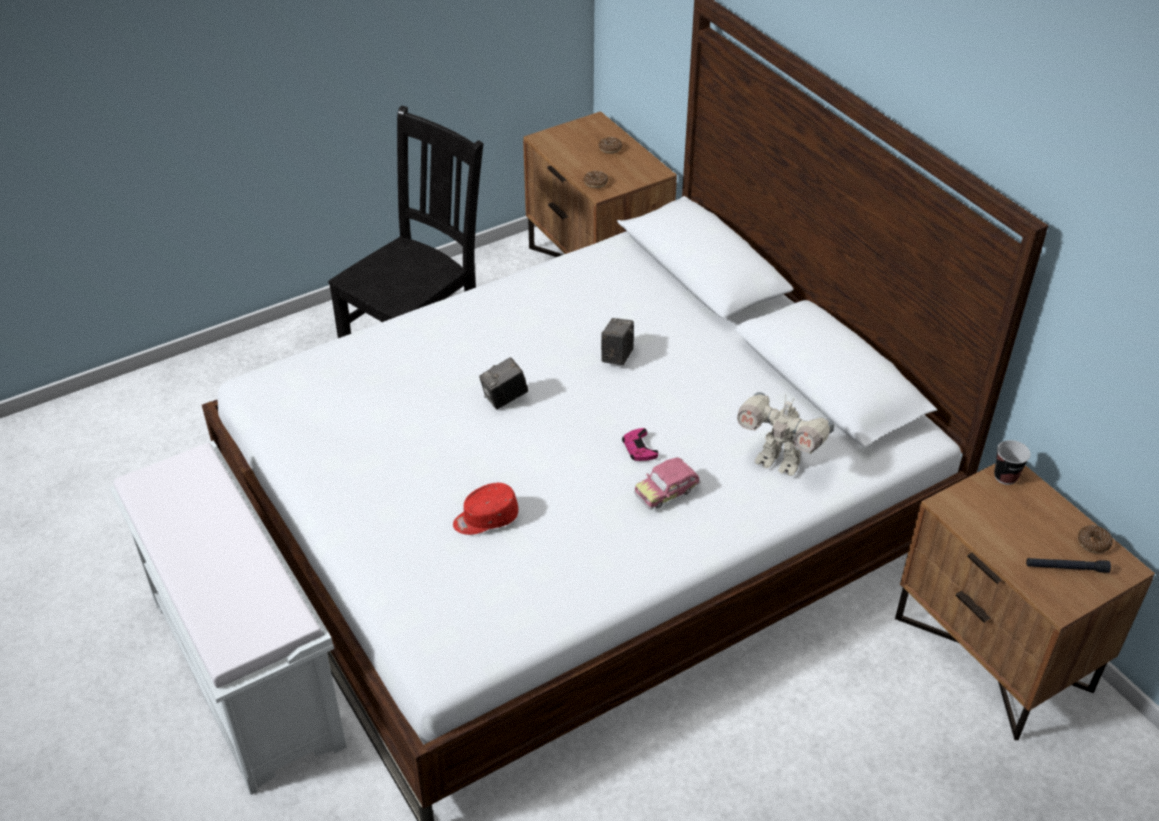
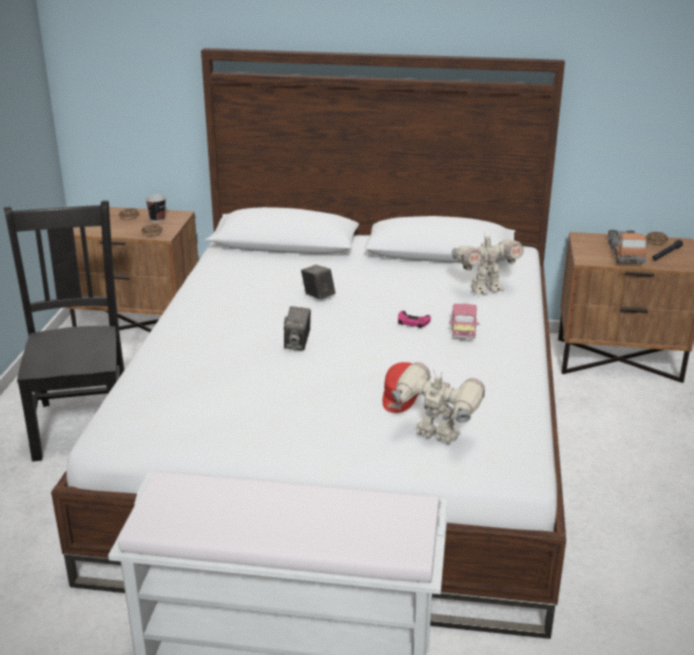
camera: 50 degrees left, 15 degrees down
(439, 579) = (436, 437): none -> toy robot
(1005, 476) = (583, 239): cup -> cup (157, 219)
(1013, 531) = (625, 253): none -> toy truck

